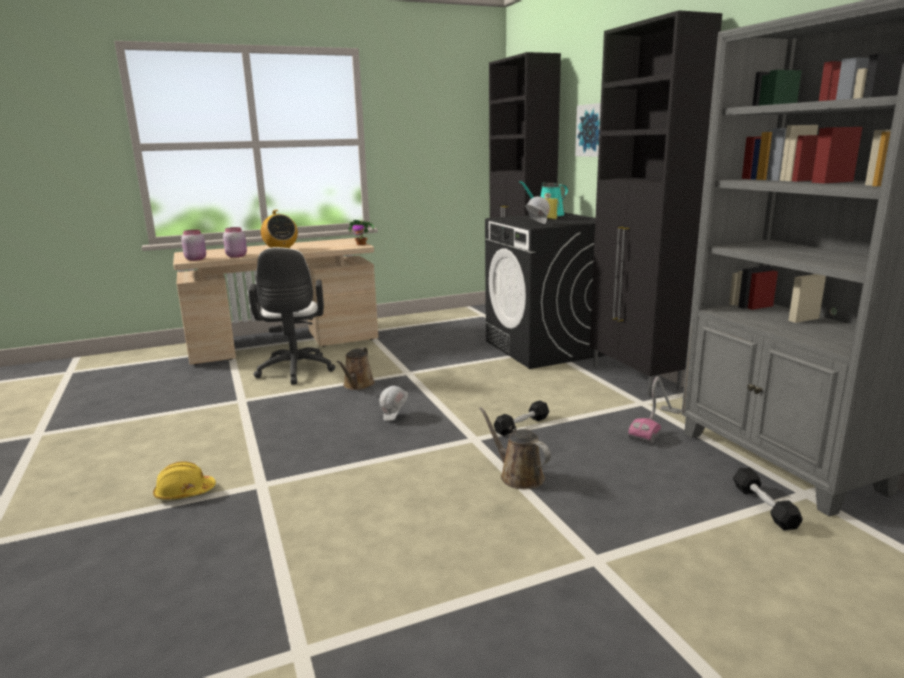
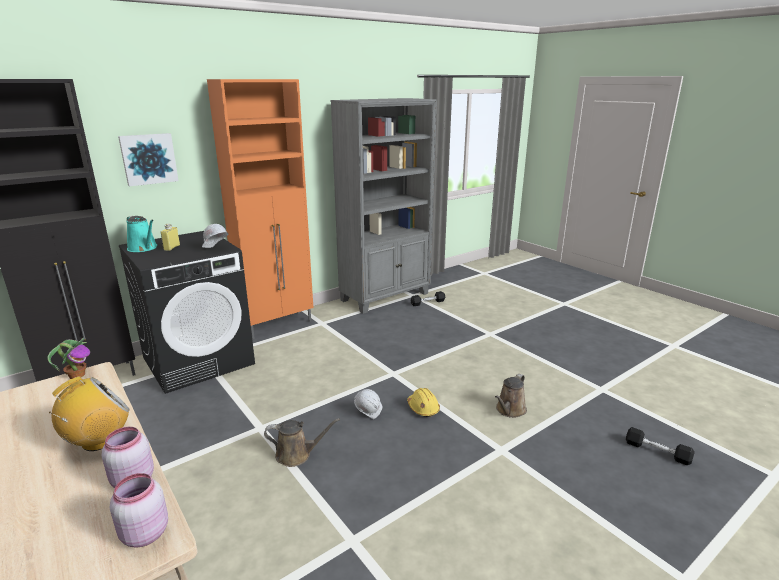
camera: 105 degrees left, 5 degrees up
(184, 493) = (538, 488): yellow hard hat -> yellow hard hat (423, 408)
(295, 371) = (249, 527): white office chair -> none
(518, 476) = (432, 355): brown watering can -> brown watering can (509, 410)
(521, 425) = (366, 359): black dumbbell -> black dumbbell (657, 452)
(635, 378) = (278, 325): black cabinet -> orange cabinet
(656, 425) = (354, 320): vacuum cleaner -> none

